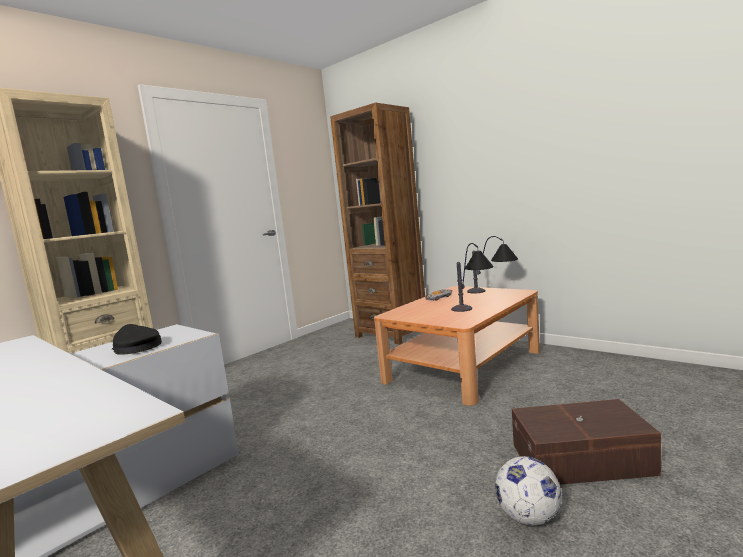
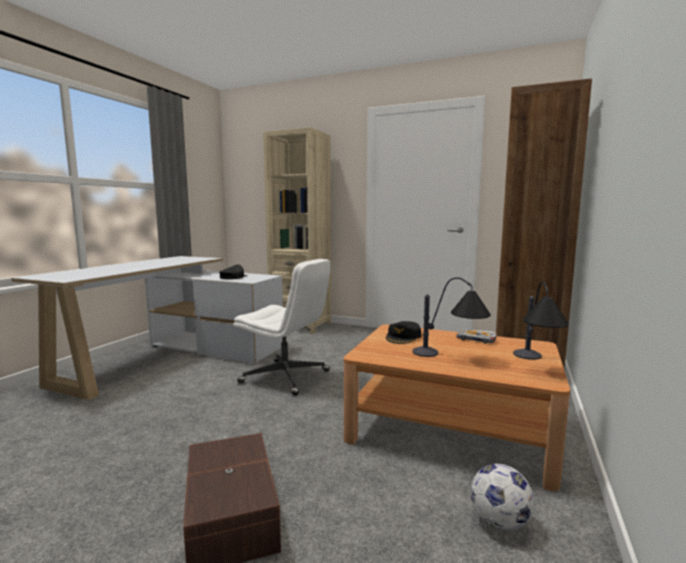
camera: 70 degrees right, 0 degrees up
(306, 432) = (286, 377): none -> white office chair
(419, 312) = (403, 337): none -> black cap
(529, 517) = (152, 479): football -> football (499, 522)

